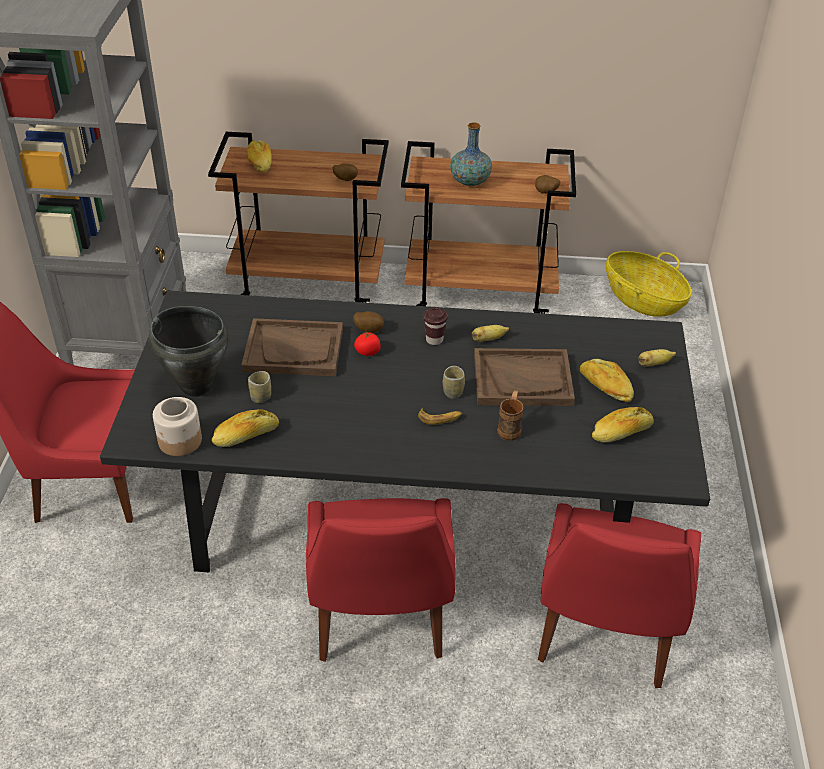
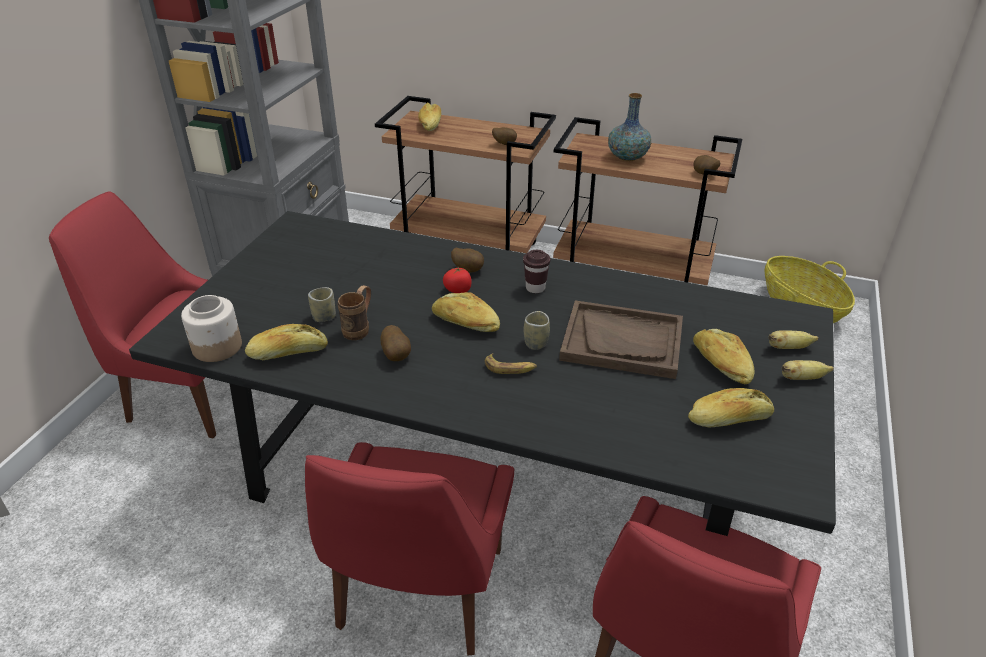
camera: 15 degrees right, 5 degrees down
(196, 386) = (264, 297): black cooking pot -> none
(294, 350) = (381, 277): brown tray -> none
(341, 423) = (397, 355): none -> potato
(387, 383) = (465, 323): none -> bread
(488, 339) = (596, 295): banana -> banana (802, 378)
(510, 428) = (590, 392): brown mug -> brown mug (360, 328)

